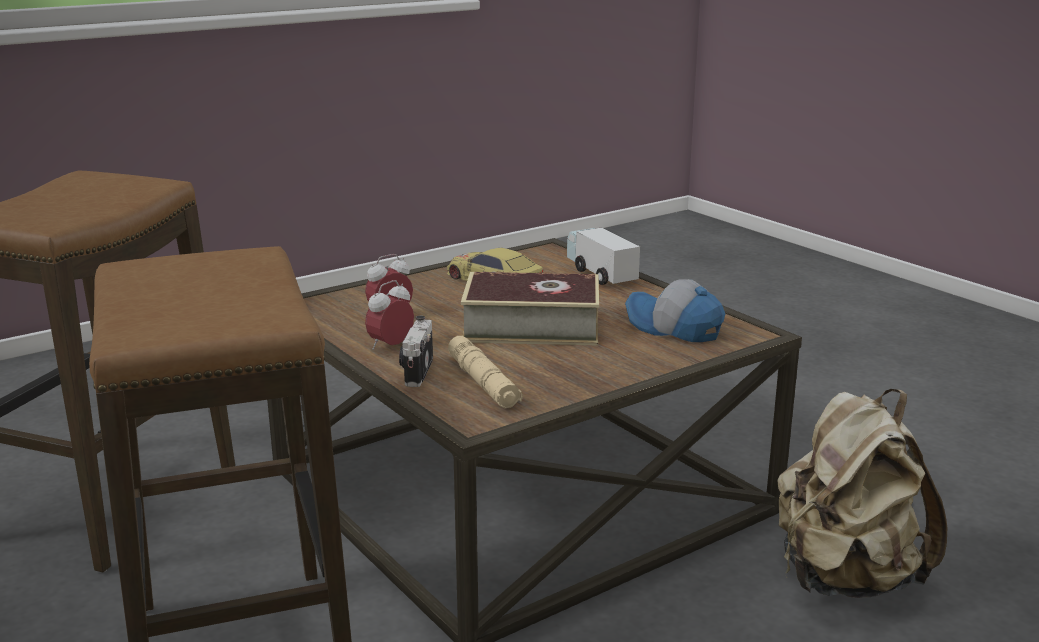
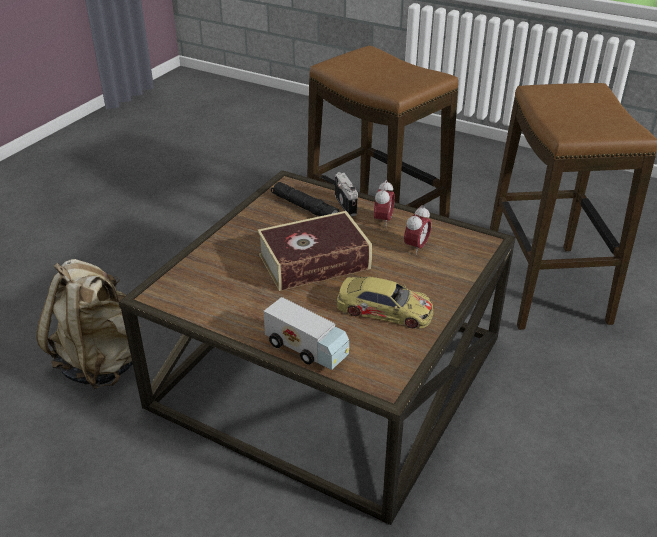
camera: 155 degrees right, 15 degrees up
(483, 383) = (304, 207): beige flashlight -> black flashlight
(673, 328) = (215, 286): cap -> none

